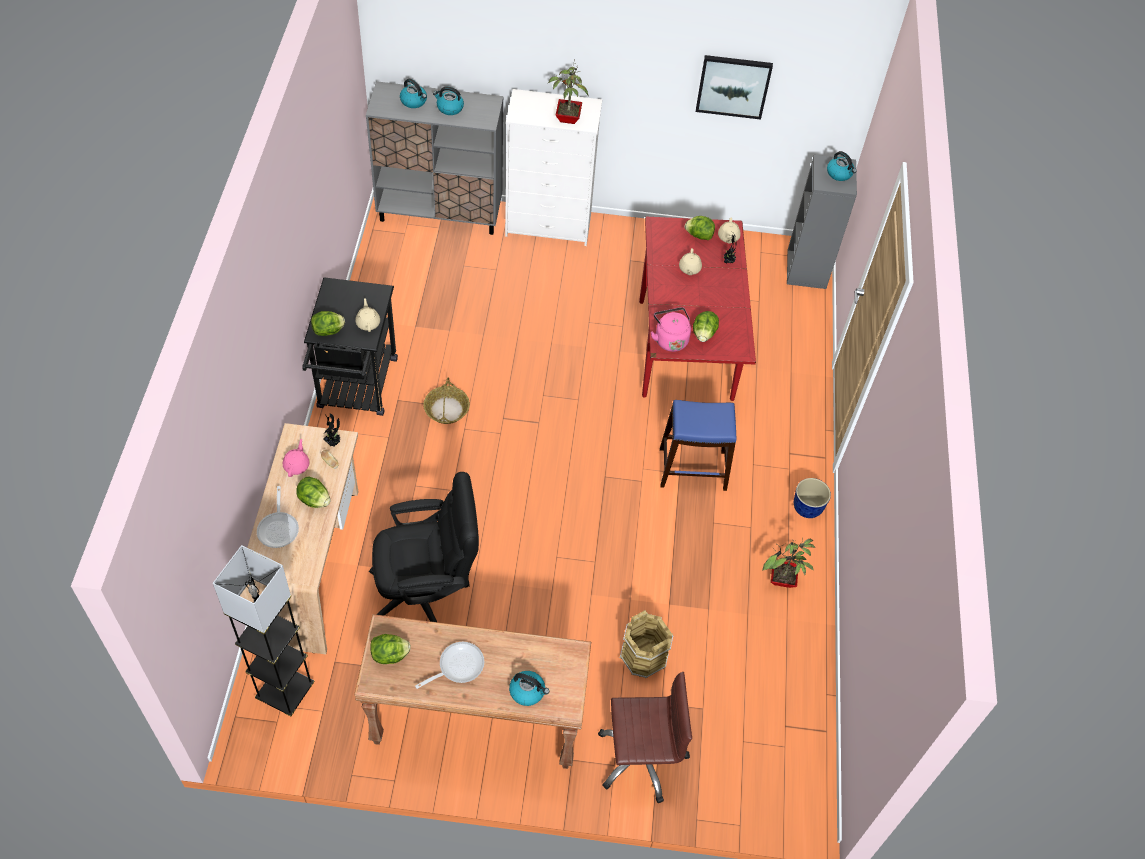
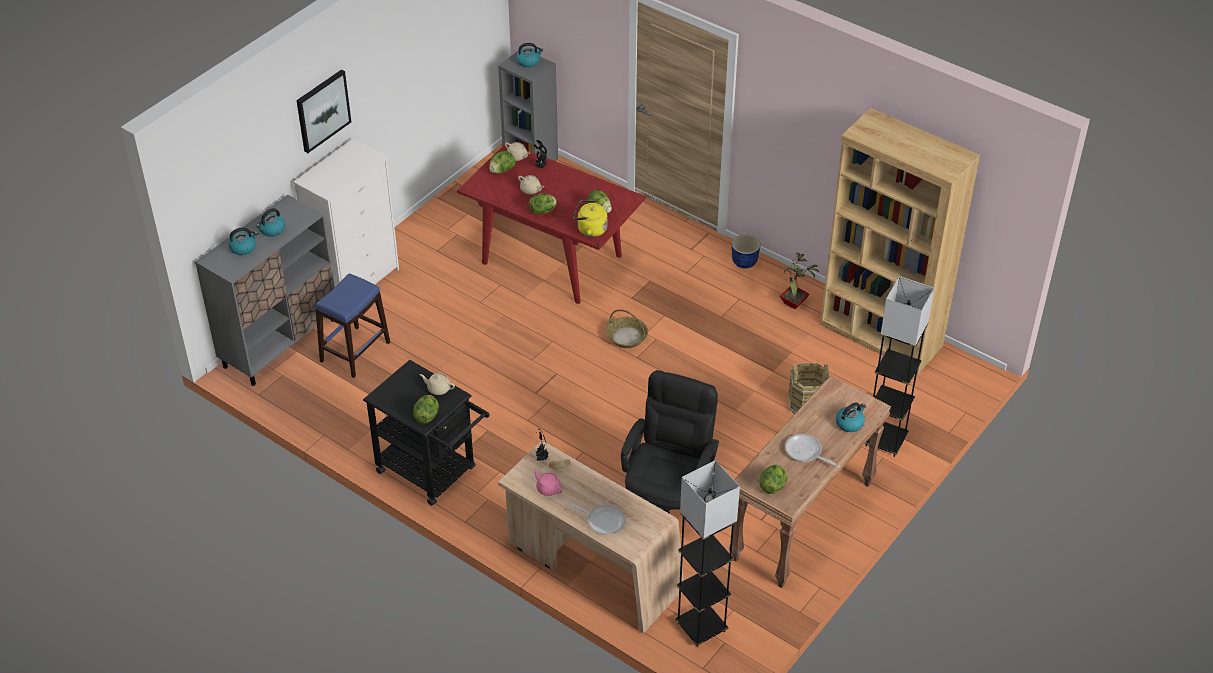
camera: 55 degrees left, 10 degrees down
(314, 500) = (590, 489): lettuce -> lettuce (543, 211)
(446, 409) = (499, 423): basket -> basket (626, 337)
(457, 666) = (806, 452): frying pan -> frying pan turned 45 degrees counterclockwise
(566, 118) = (356, 165): potted plant -> none
(641, 757) = (885, 441): brown office chair -> grey floor lamp
(670, 339) = (590, 229): pink kettle -> yellow kettle
(693, 469) = (667, 306): blue stool -> blue stool (355, 352)
(733, 86) = (427, 56): picture -> picture (322, 110)
(796, 686) = (881, 336): none -> brown bookcase

